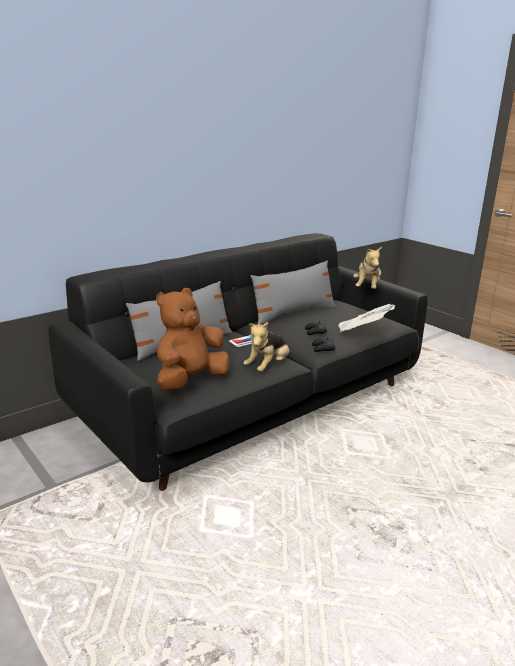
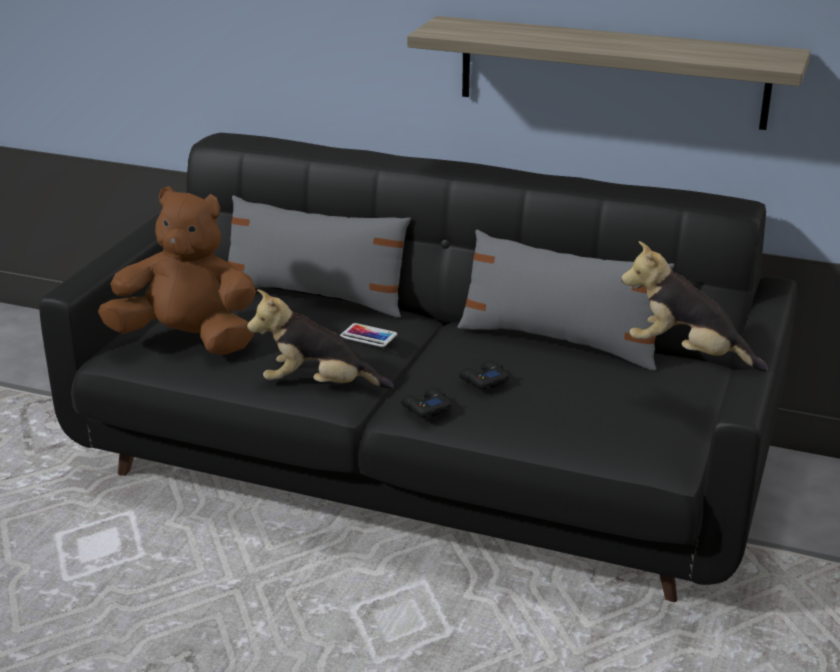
camera: 60 degrees right, 5 degrees up
(258, 191) = (611, 72): none -> shelf
(362, 331) = (547, 425): newspaper -> none
(367, 288) = (687, 355): plush toy -> plush toy turned 45 degrees clockwise

